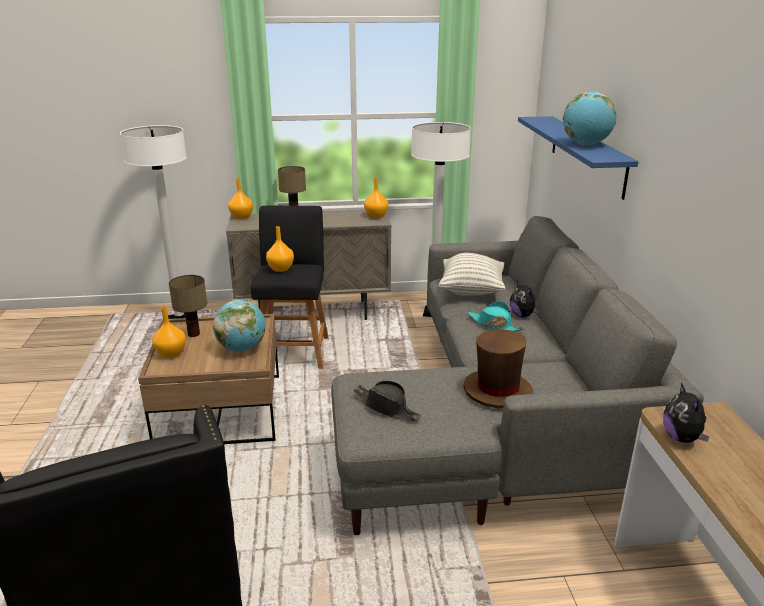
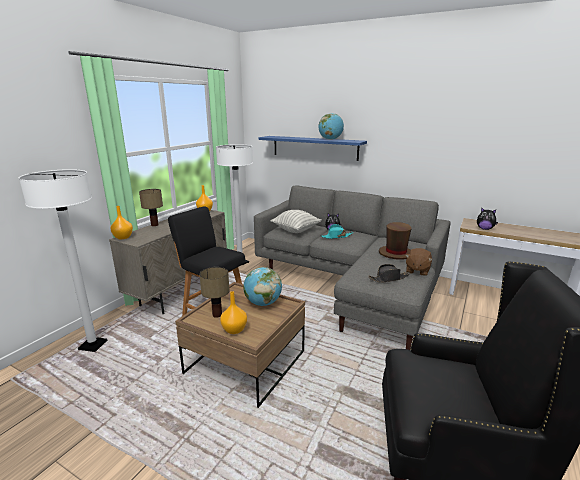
camera: 55 degrees left, 5 degrees down
(281, 268) = (209, 254): orange vase -> none
(455, 427) = (417, 270): none -> brown plush toy

